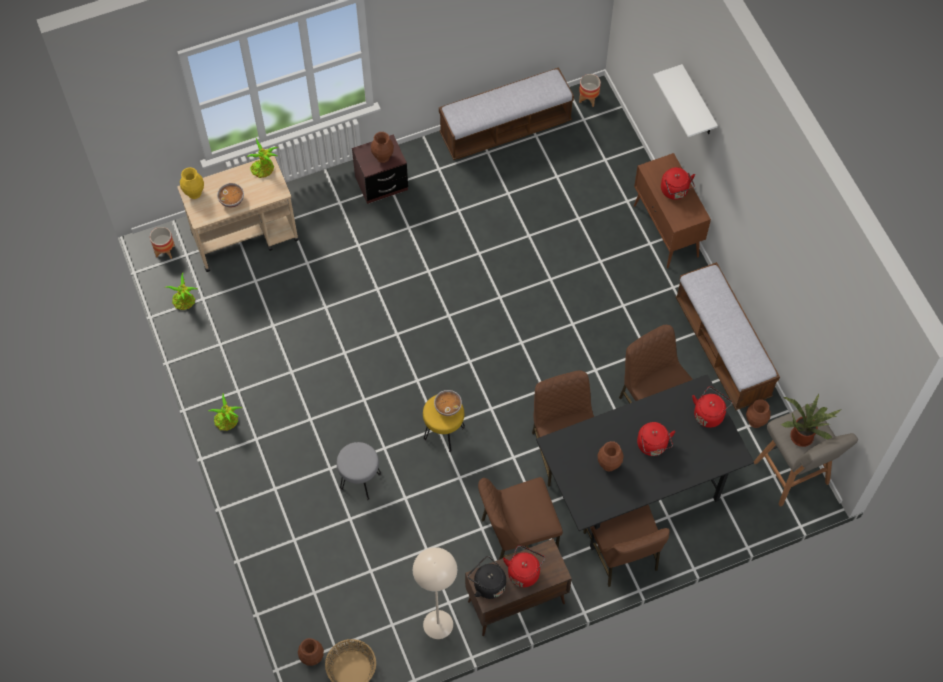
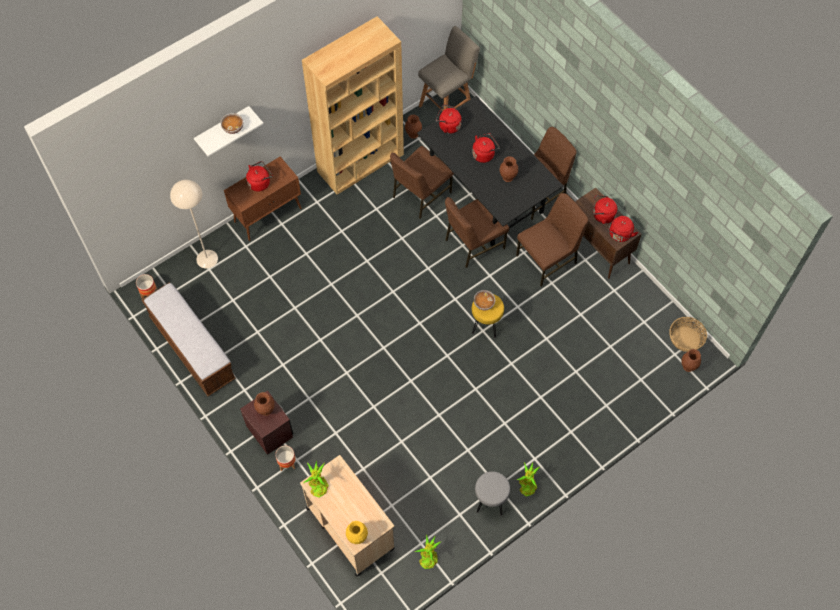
camera: 105 degrees left, 0 degrees up
(165, 251) = (382, 592): planter -> planter (287, 463)
(232, 200) = (356, 502): bowl -> bowl (233, 127)
(360, 481) = (543, 372): grey stool -> grey stool (490, 502)
(437, 624) = (632, 293): beige floor lamp -> beige floor lamp (207, 259)
(487, 584) = (619, 235): black kettle -> red kettle
(517, 534) = (548, 259): brown chair -> brown chair turned 90 degrees counterclockwise
(722, 348) = (360, 163): bench -> brown bookcase
(803, 434) = (446, 72): potted plant -> none

